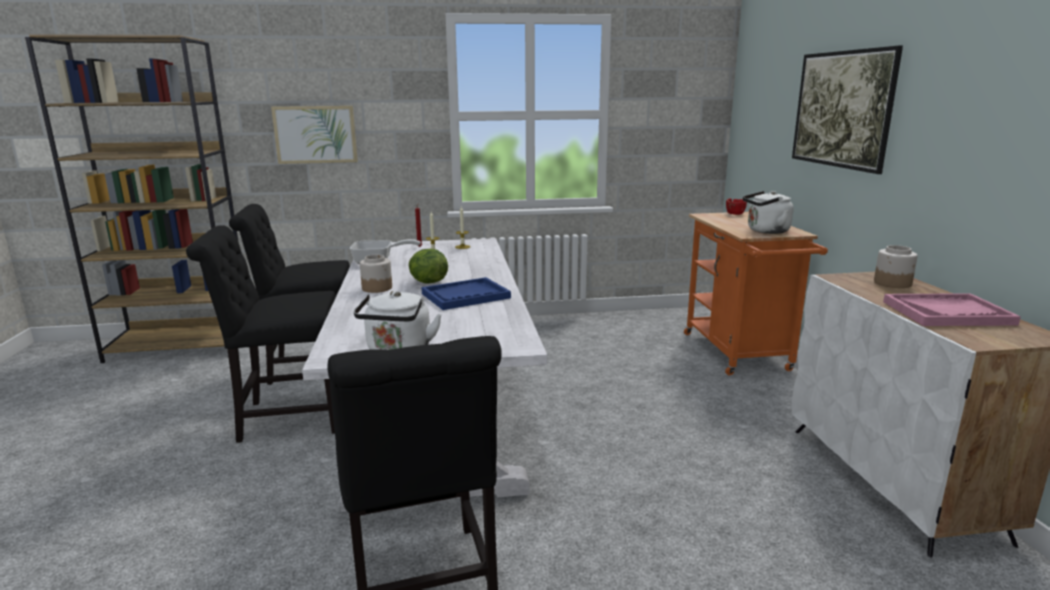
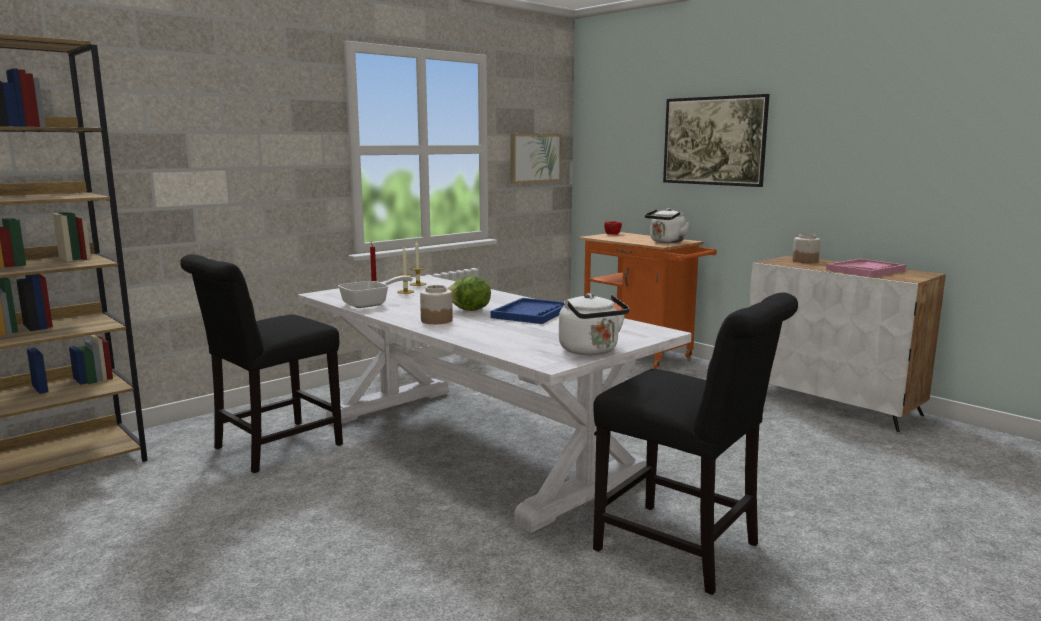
camera: 35 degrees left, 5 degrees down
(286, 418) = (337, 491): black chair -> none
(315, 134) = (206, 171): picture -> picture (535, 158)

